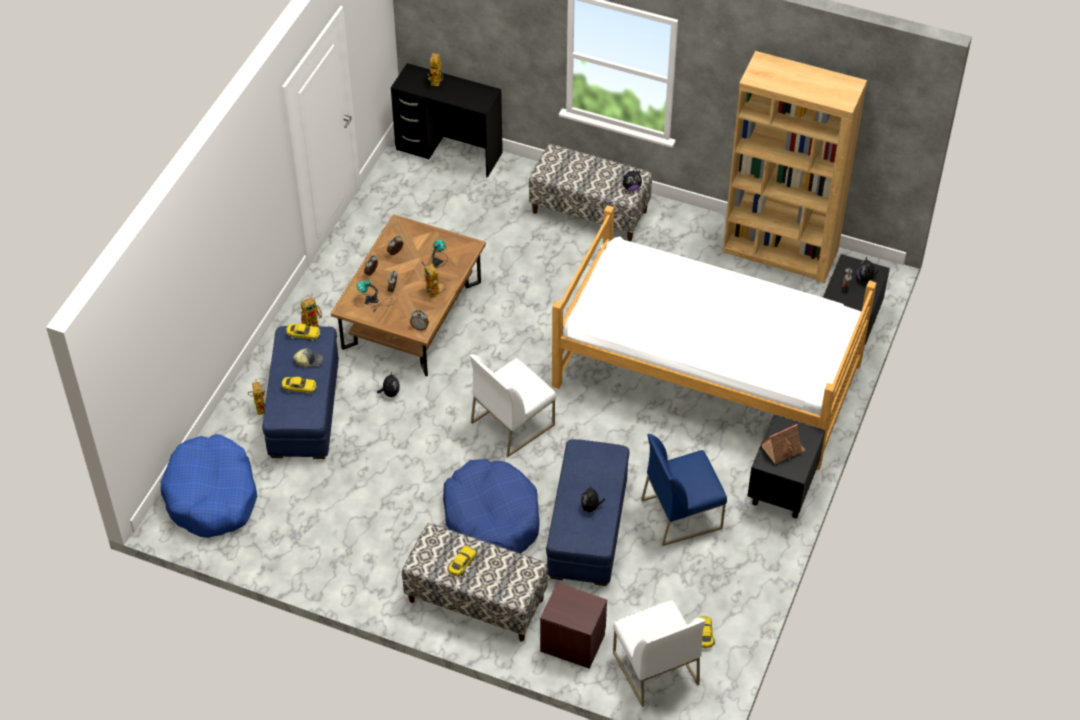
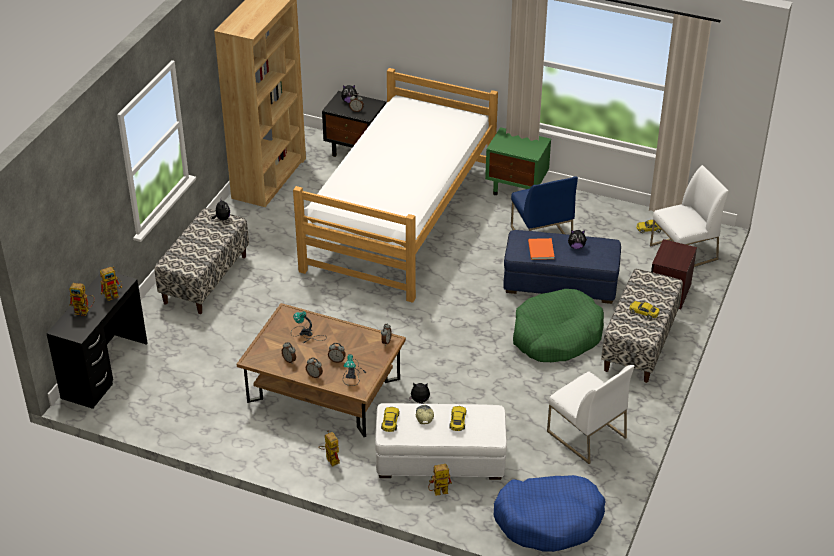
camera: 90 degrees left, 10 degrees down
(304, 409) = (440, 460): blue ottoman -> white ottoman
(435, 294) = (345, 333): toy robot -> toy robot (114, 294)
(492, 518) = (556, 336): blue dog bed -> green dog bed
(512, 423) = (453, 325): white chair -> white chair (585, 434)
(582, 471) = (540, 250): none -> orange book
(781, 493) = (517, 189): black nightstand -> green nightstand
(782, 449) = (520, 146): toy house -> none

